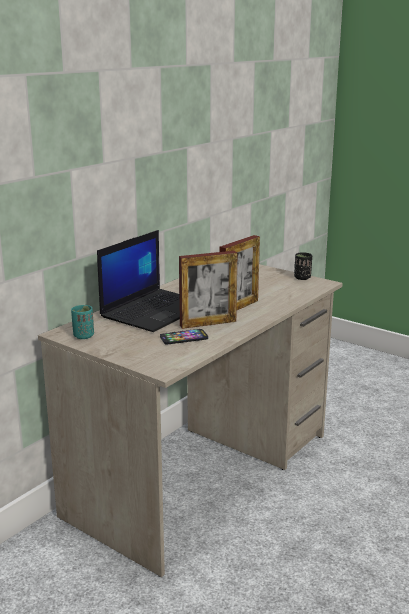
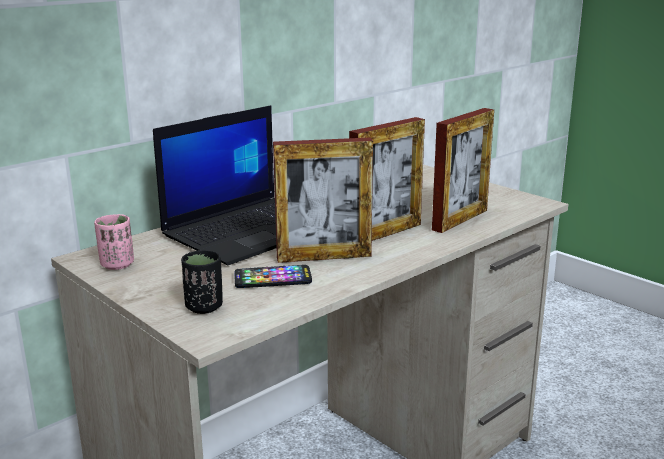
camera: 10 degrees right, 0 degrees up
(83, 336) = (117, 264): turquoise cup -> pink cup
(280, 296) = (460, 220): none -> picture frame
(302, 278) = (504, 193): black cup -> black cup (204, 307)

